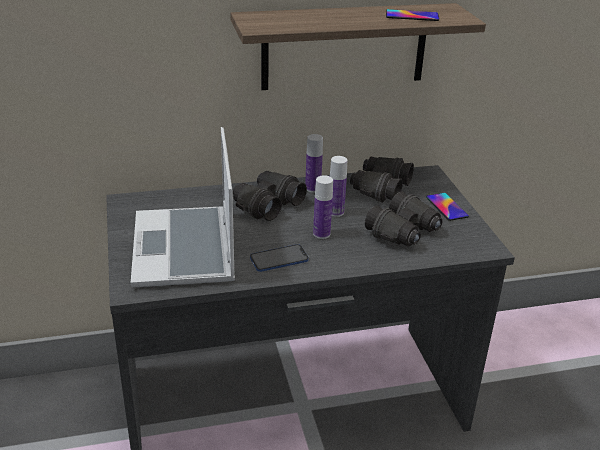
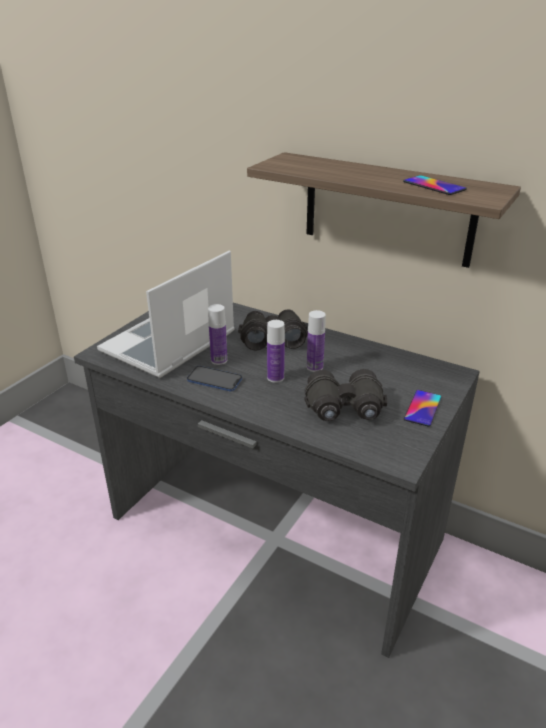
camera: 45 degrees right, 0 degrees up
(313, 188) = (327, 342): bottle -> bottle (219, 360)
(380, 188) = (385, 366): black binoculars -> none

